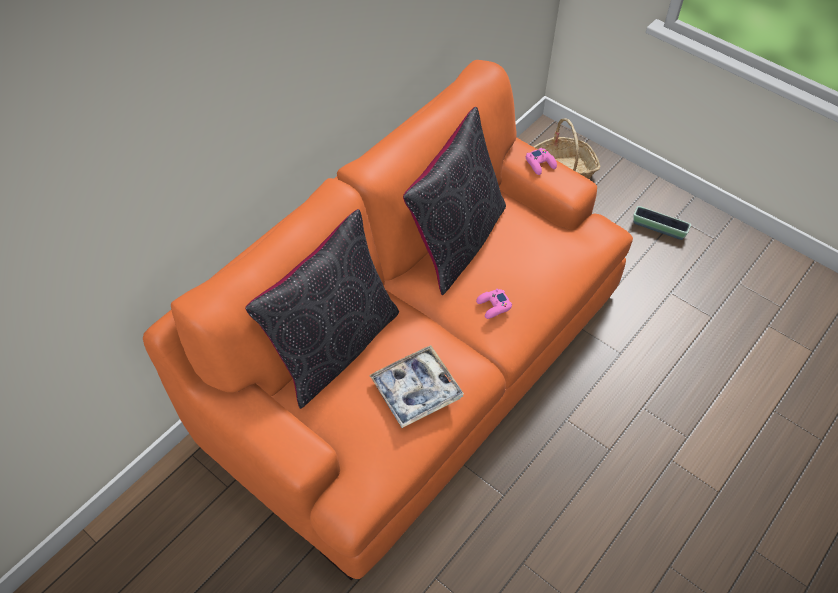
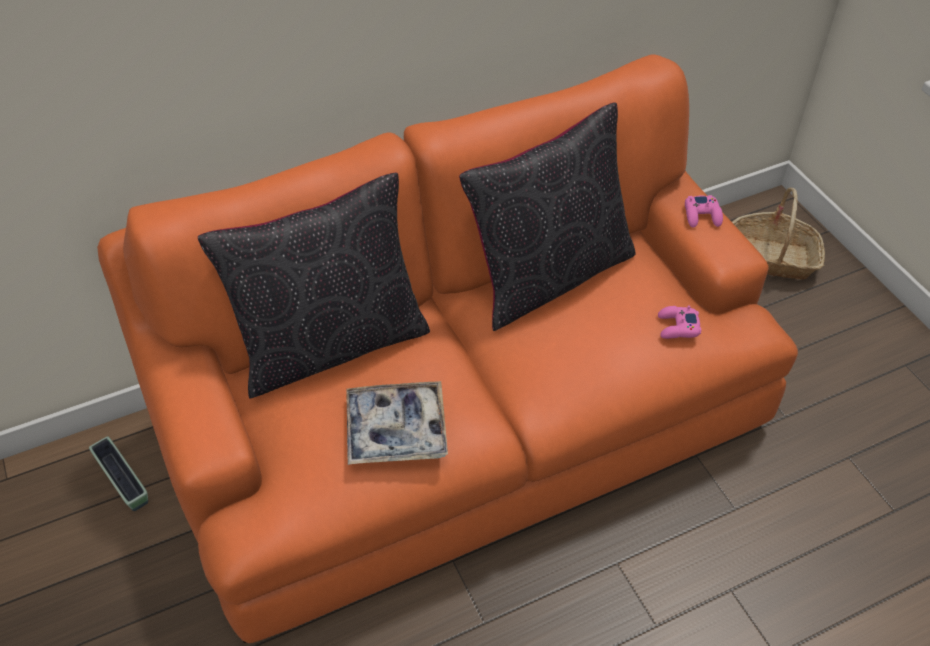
camera: 25 degrees right, 5 degrees down
(493, 306) = (551, 366): pink game controller -> pink game controller (677, 327)
(658, 228) = (872, 370): planter -> planter (123, 481)

